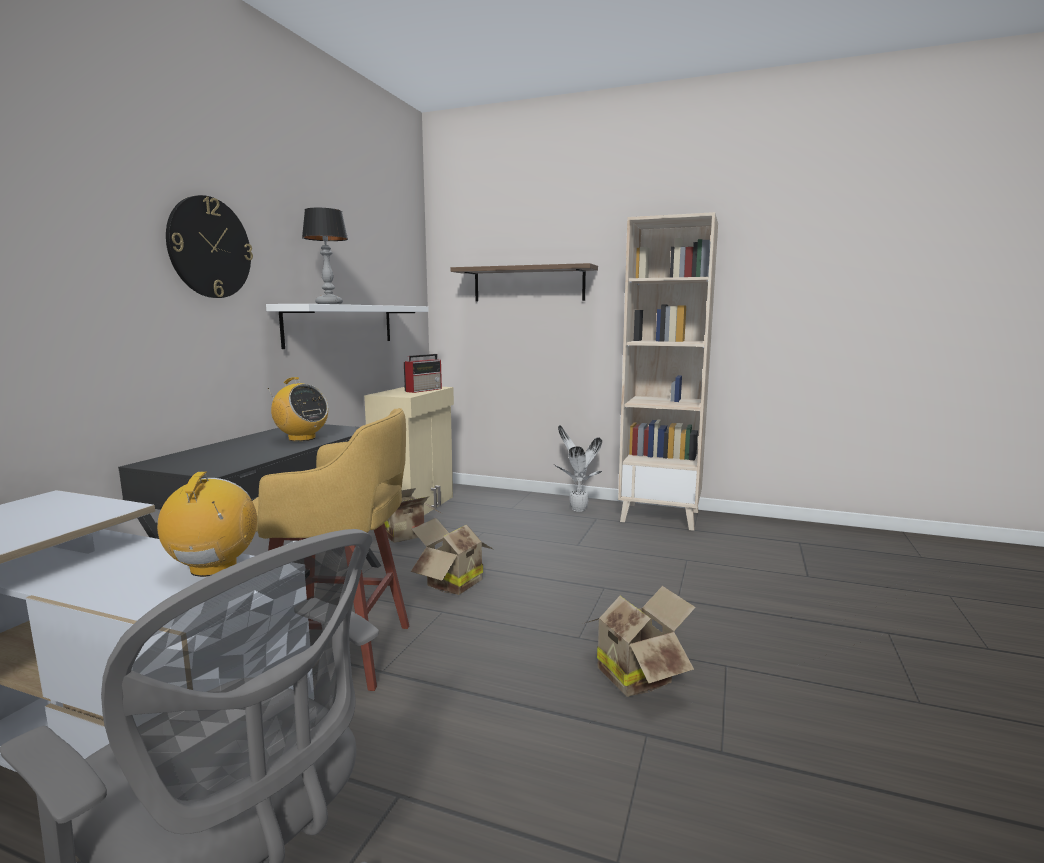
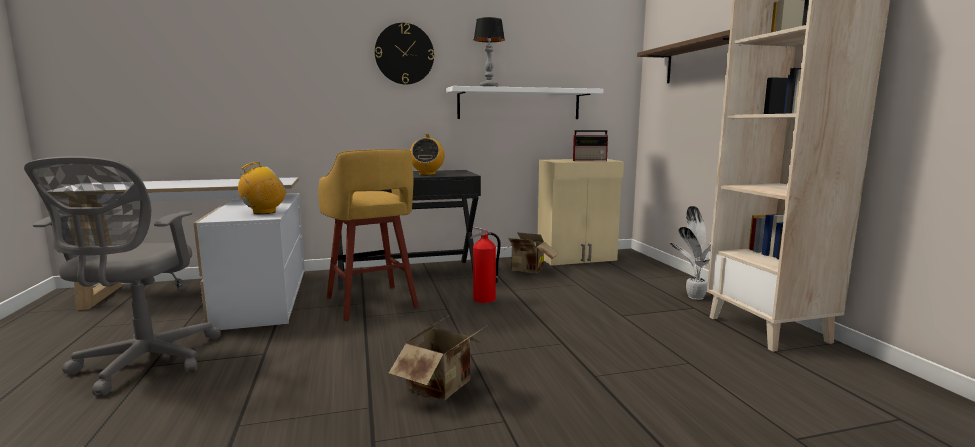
camera: 55 degrees right, 0 degrees up
(450, 584) = (485, 299): cardboard box -> fire extinguisher

